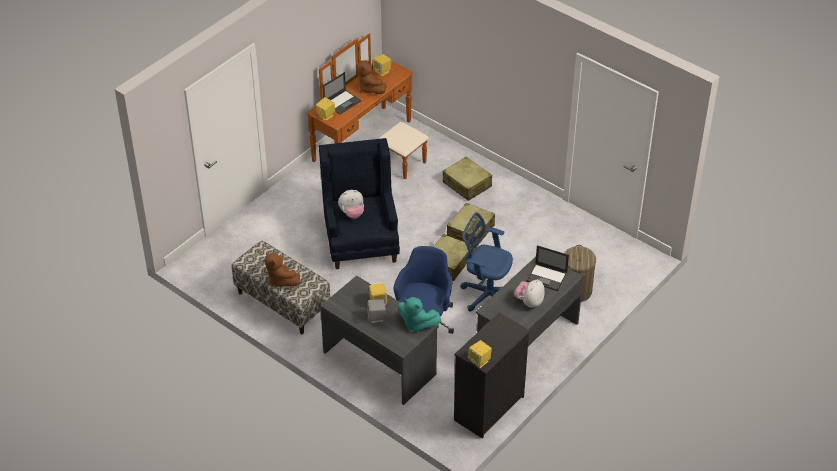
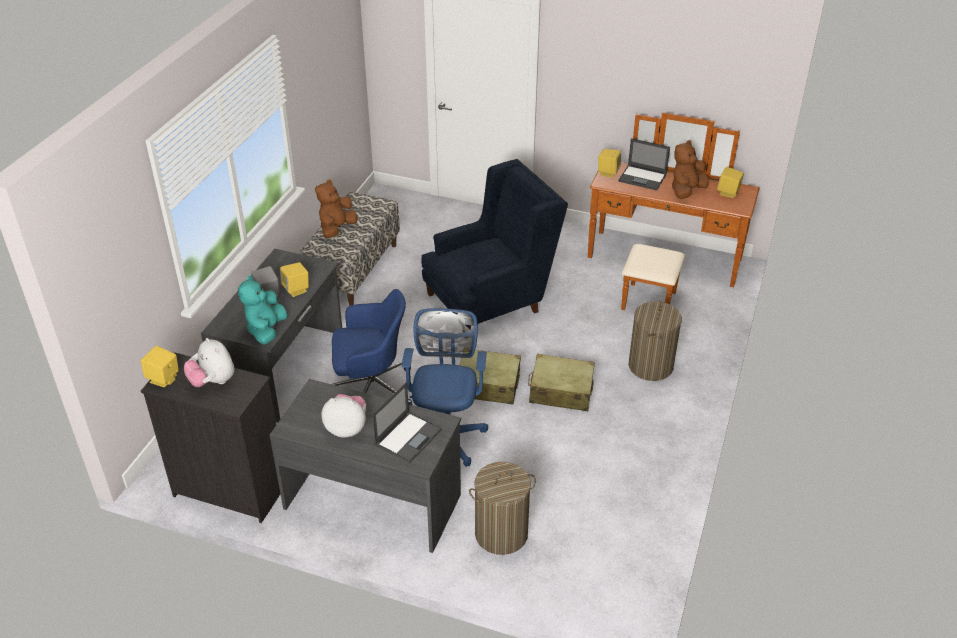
camera: 70 degrees right, 5 degrees down
(352, 213) = (477, 251): plush toy -> plush toy (213, 381)
(467, 185) = (650, 366): beige suitcase -> laundry basket
(547, 277) = (408, 437): laptop -> laptop turned 150 degrees counterclockwise

